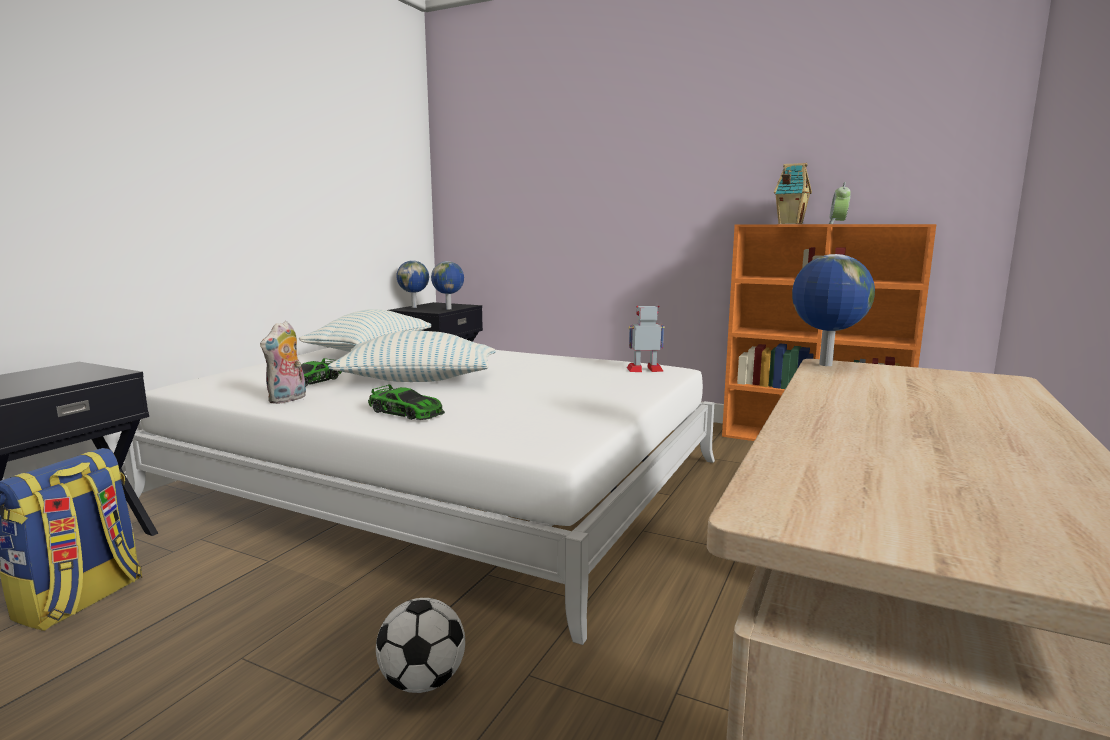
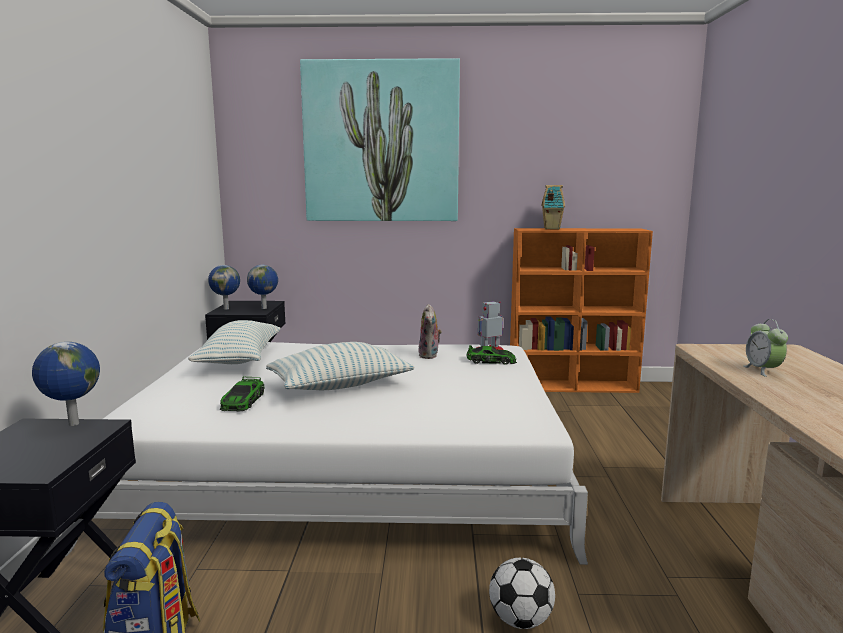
camera: 25 degrees left, 0 degrees up
(288, 399) = (258, 422): plush toy -> plush toy (430, 355)
(407, 412) = (386, 417): toy car -> toy car (491, 361)
(587, 123) = (381, 142): none -> picture
(824, 365) = (696, 348): globe -> globe (72, 424)
(838, 223) = (586, 229): alarm clock -> alarm clock (762, 370)

